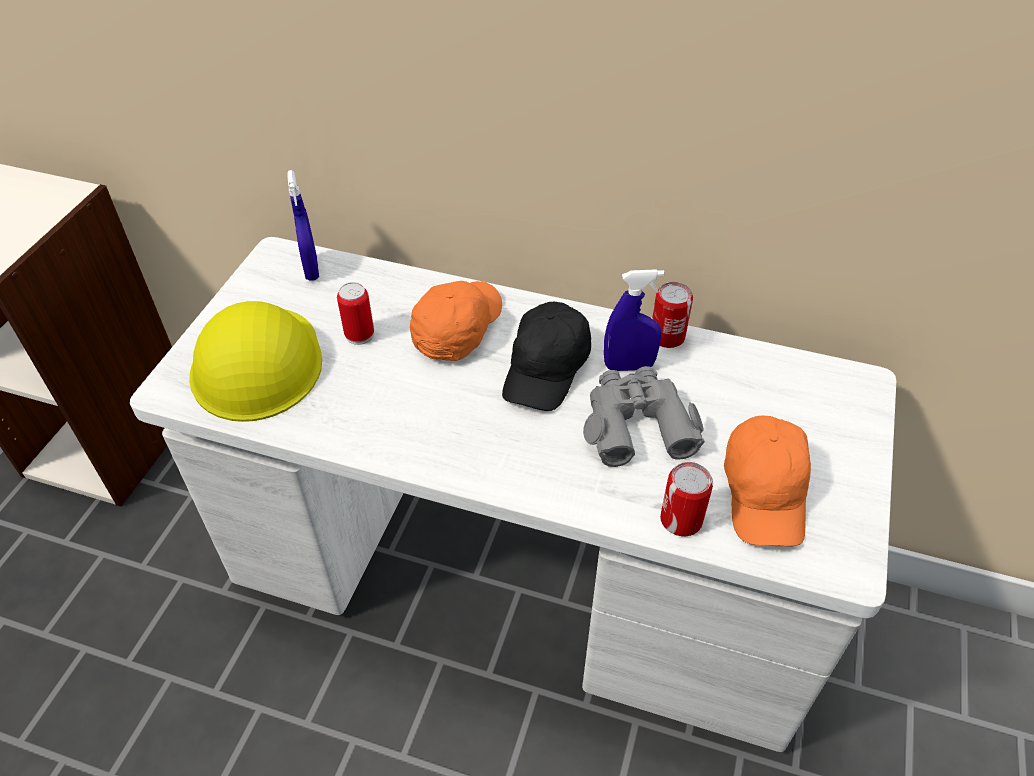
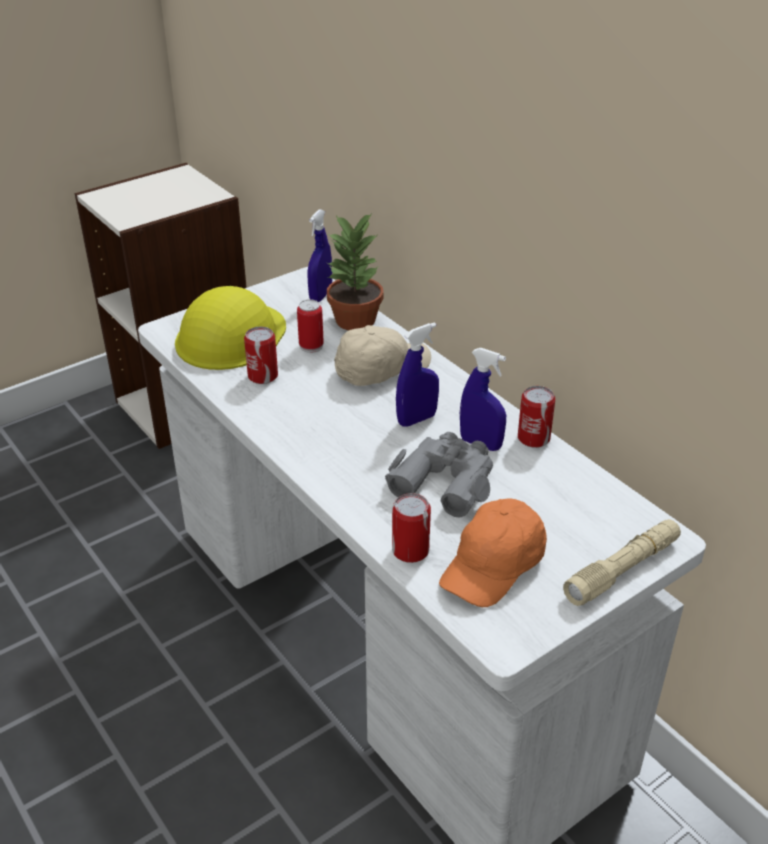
camera: 35 degrees right, 10 degrees down
(342, 396) = (263, 376): none -> can
(378, 283) = (356, 321): none -> potted plant
(457, 328) = (380, 369): orange cap -> beige cap
(547, 369) = (417, 419): black cap -> blue spray bottle
(862, 434) = (622, 570): none -> beige flashlight

